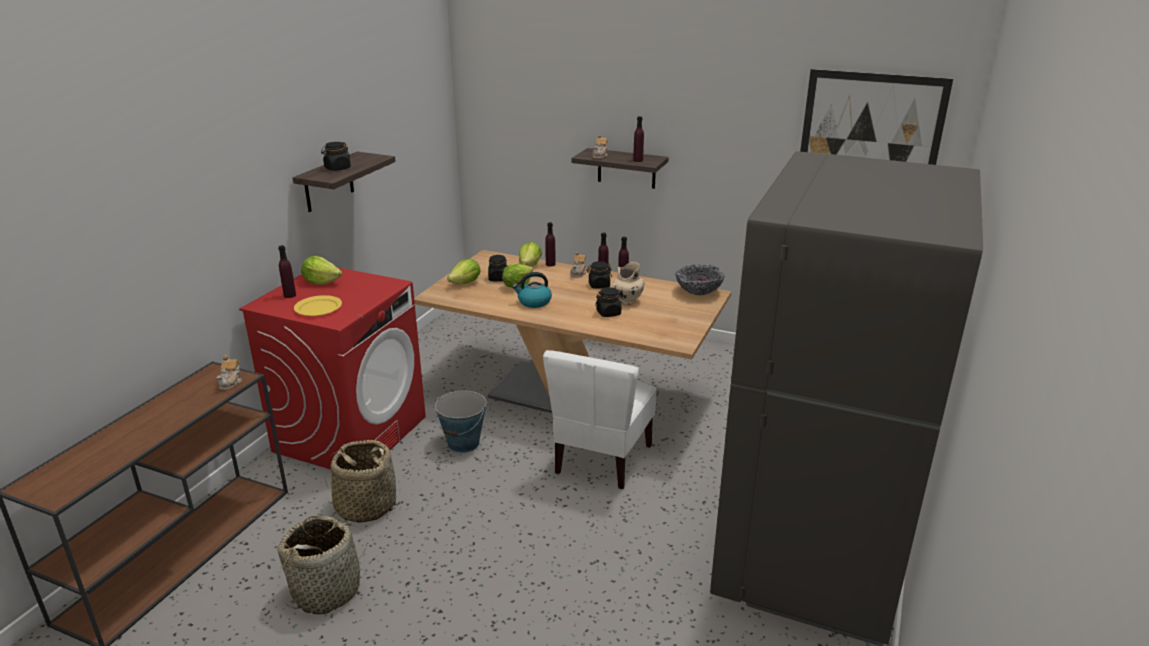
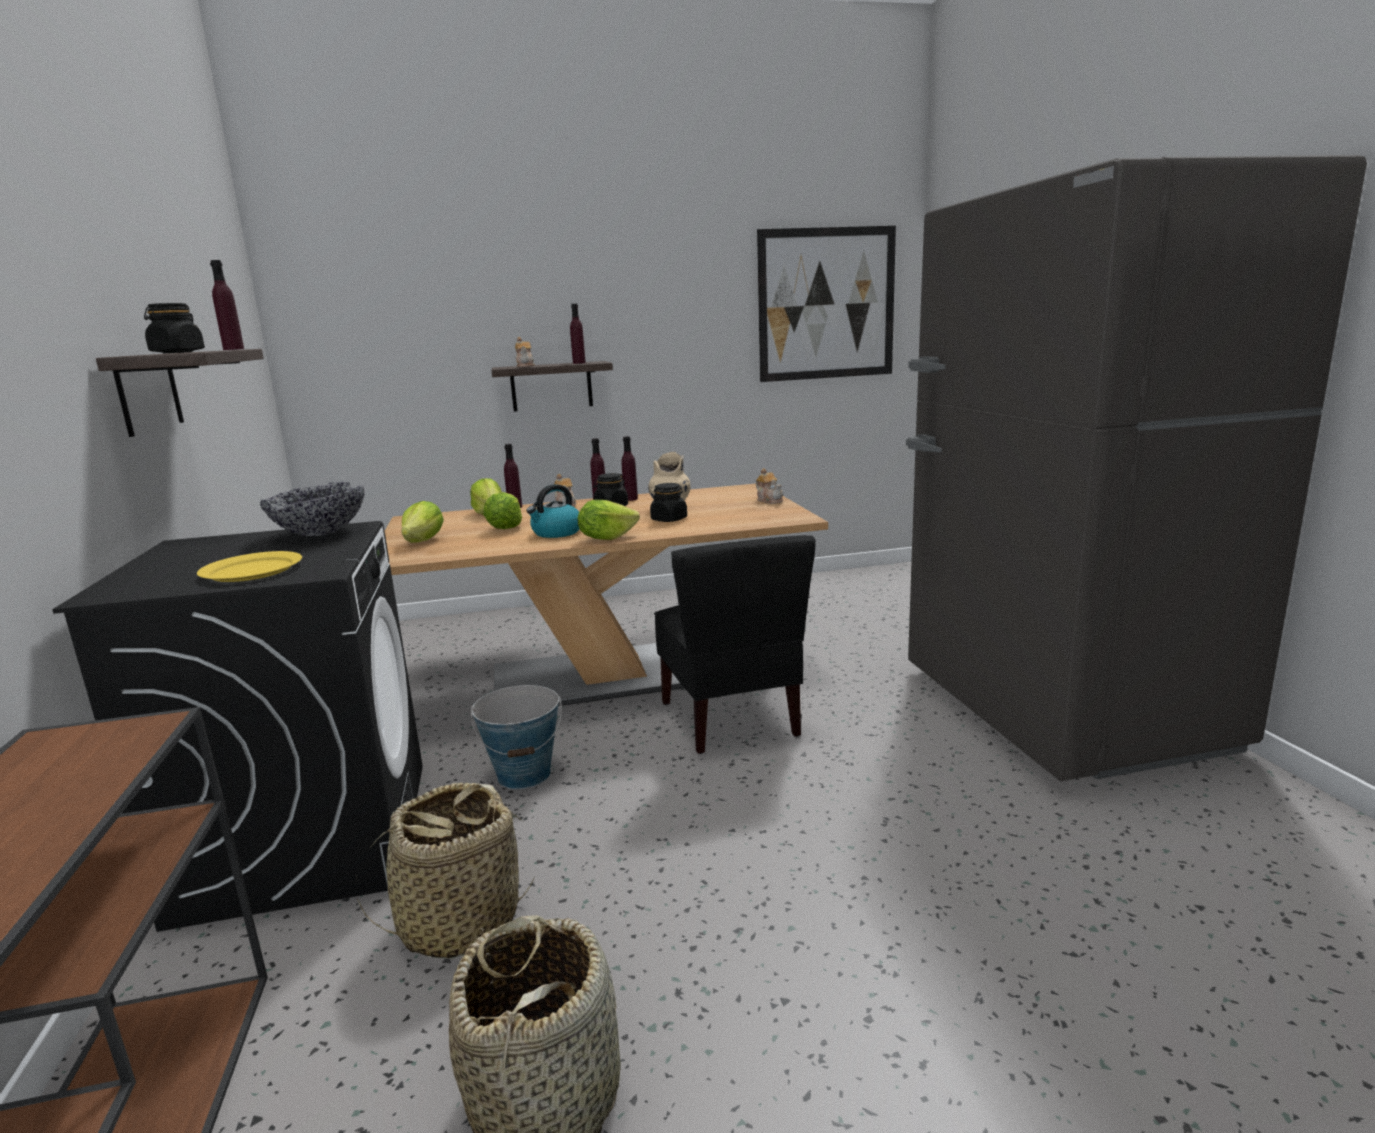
camera: 35 degrees left, 10 degrees down
(231, 383) = (128, 740): teapot -> teapot (770, 500)
(290, 295) = (158, 573): purple bottle -> purple bottle (233, 349)
(321, 282) = (204, 551): lettuce -> lettuce (606, 538)
(351, 433) = (309, 837): red washing machine -> black washing machine
(498, 278) = (465, 528): black jar -> none
(601, 459) = (731, 719): white chair -> black chair
(698, 292) = (731, 489): bowl -> bowl (319, 533)

